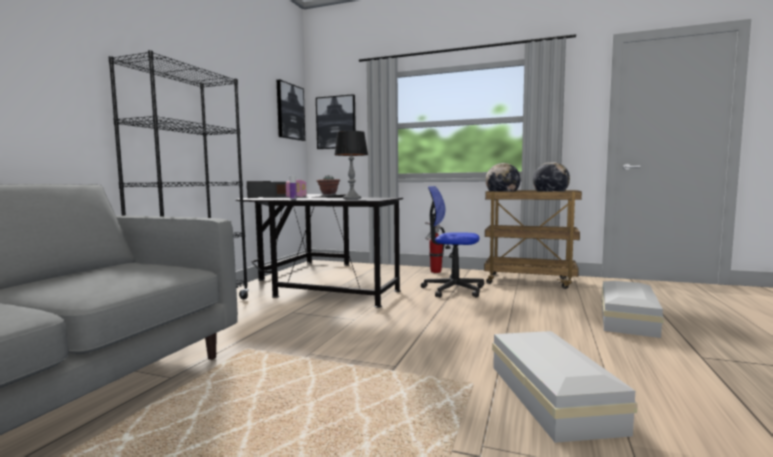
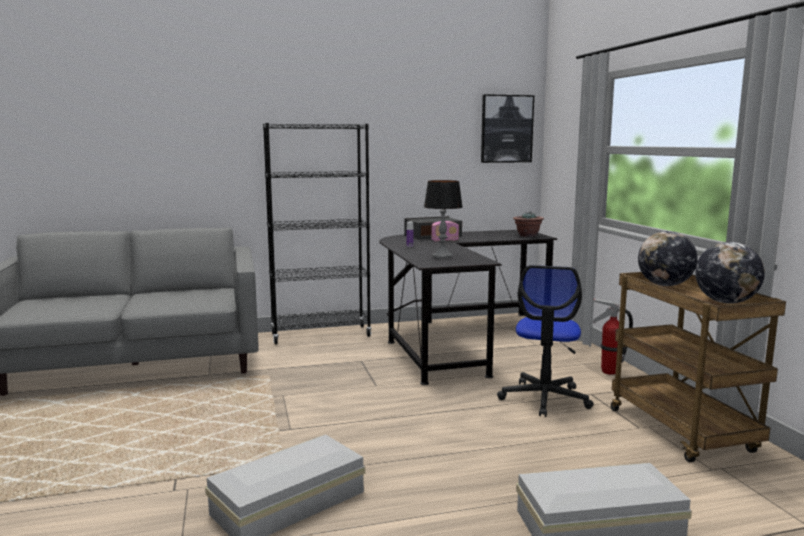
camera: 55 degrees right, 5 degrees up
(336, 122) = (563, 139): picture -> none
(453, 290) = (544, 399): office chair -> office chair turned 150 degrees counterclockwise

